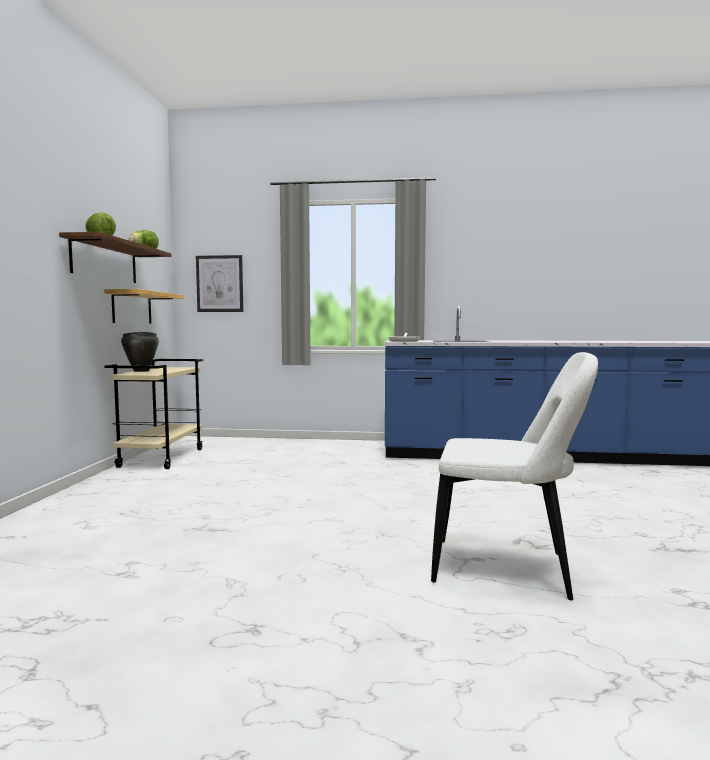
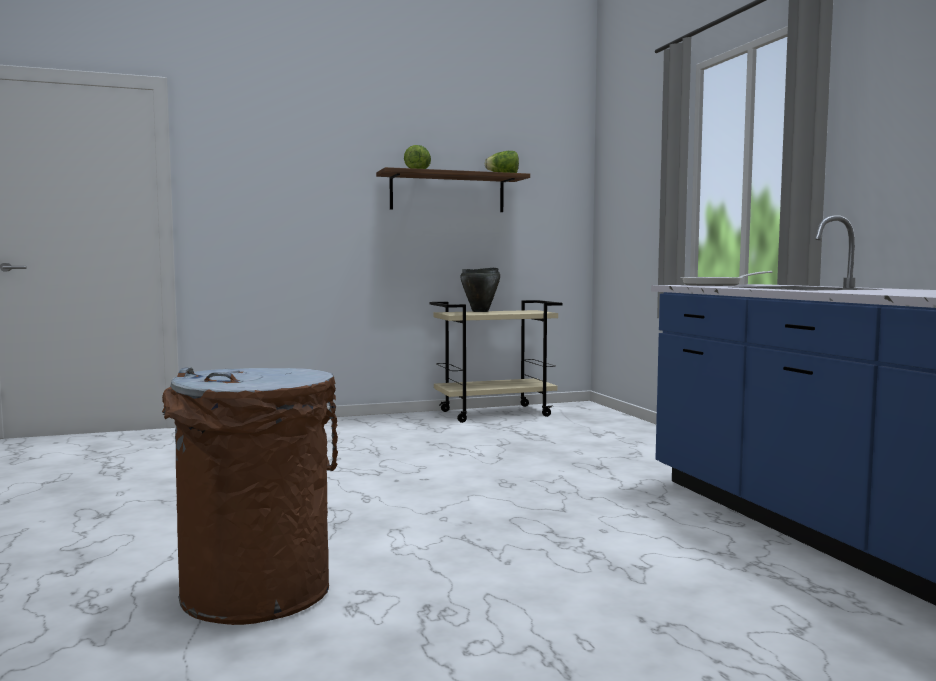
camera: 65 degrees right, 0 degrees up
(132, 307) = (495, 240): shelf -> none
(220, 284) = (623, 203): picture -> none
(507, 569) = (257, 593): white chair -> brown trash can

